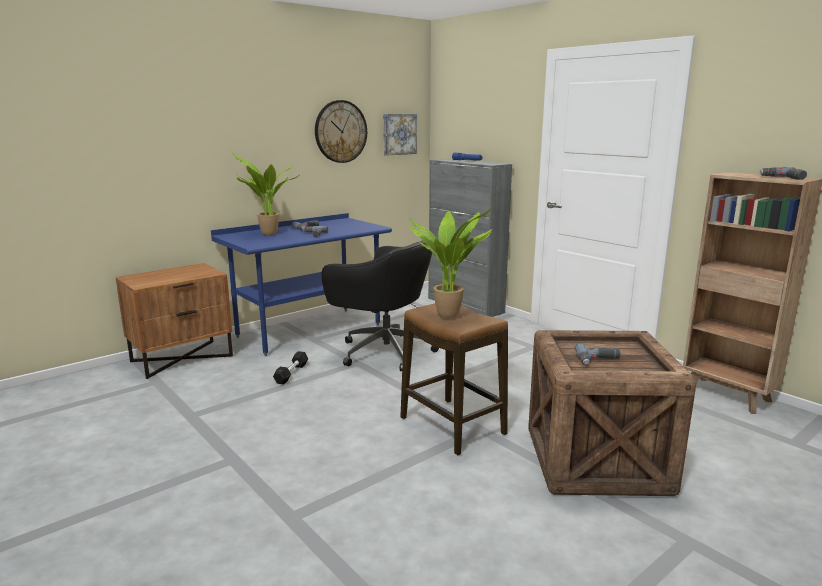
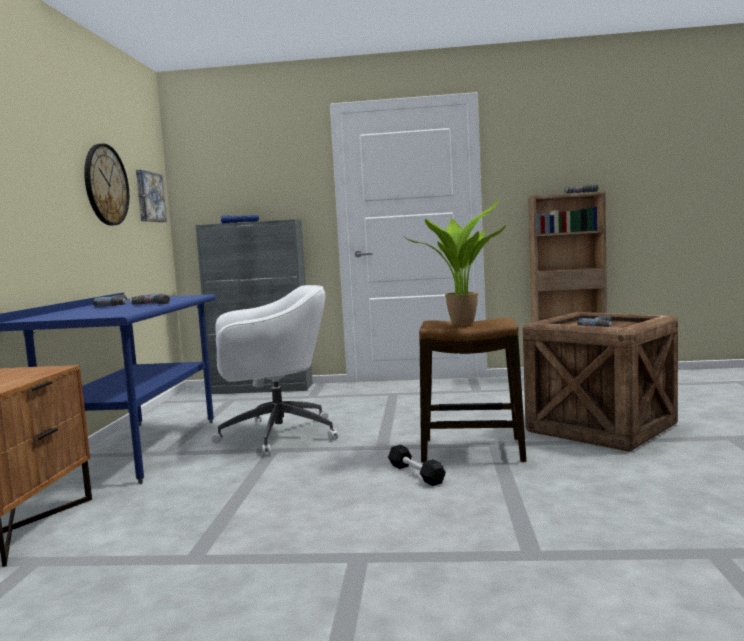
camera: 45 degrees left, 10 degrees down
(268, 234) = (87, 311): potted plant -> none
(291, 373) = (220, 482): black dumbbell -> black dumbbell (416, 474)
(383, 351) = (274, 435): black office chair -> white office chair

